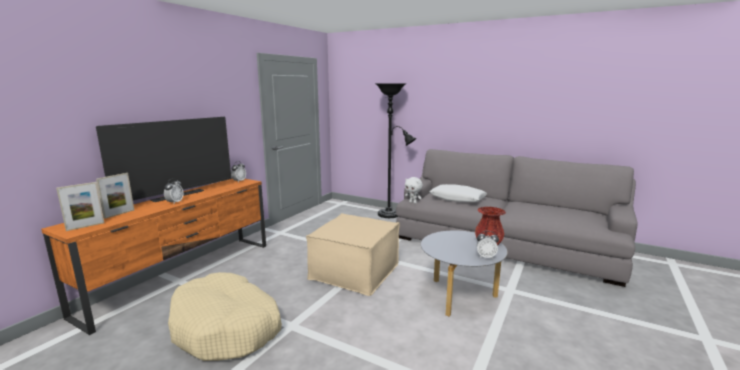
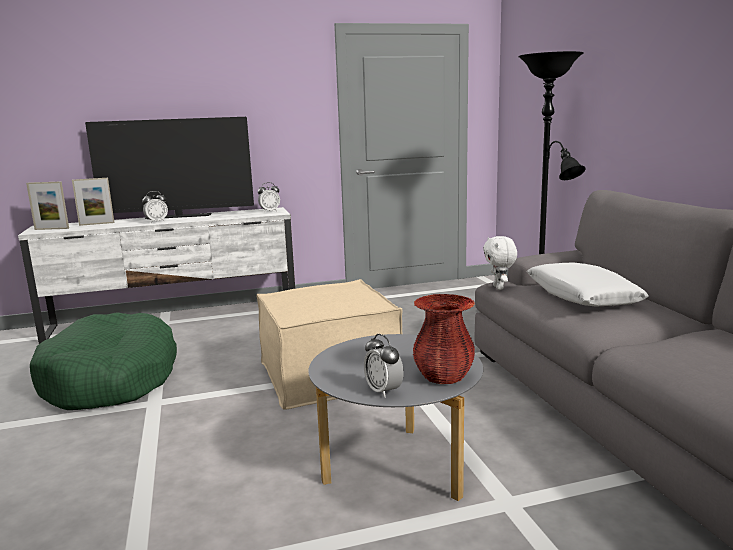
camera: 45 degrees right, 0 degrees up
(184, 276) = (176, 319): orange tv stand -> white tv stand
(227, 328) = (111, 379): beige dog bed -> green dog bed

